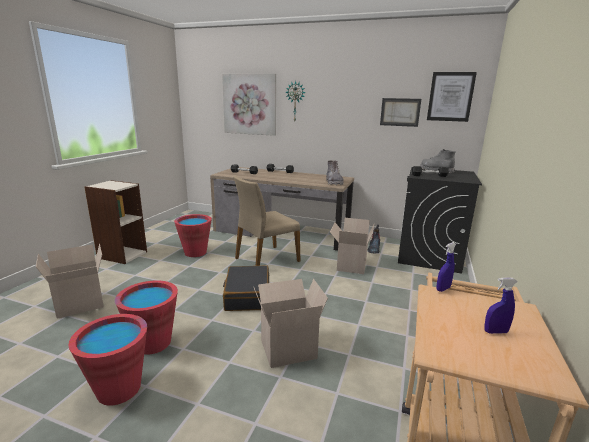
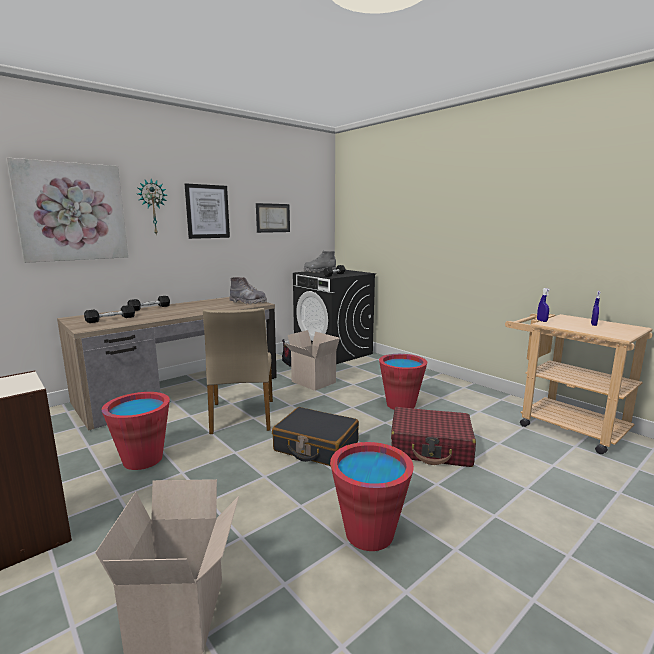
camera: 60 degrees left, 5 degrees down
(119, 389) = (453, 573): red bucket -> red bucket (400, 405)
(288, 348) = (431, 447): cardboard box -> red suitcase
(450, 97) = (309, 202): picture -> picture (207, 211)

